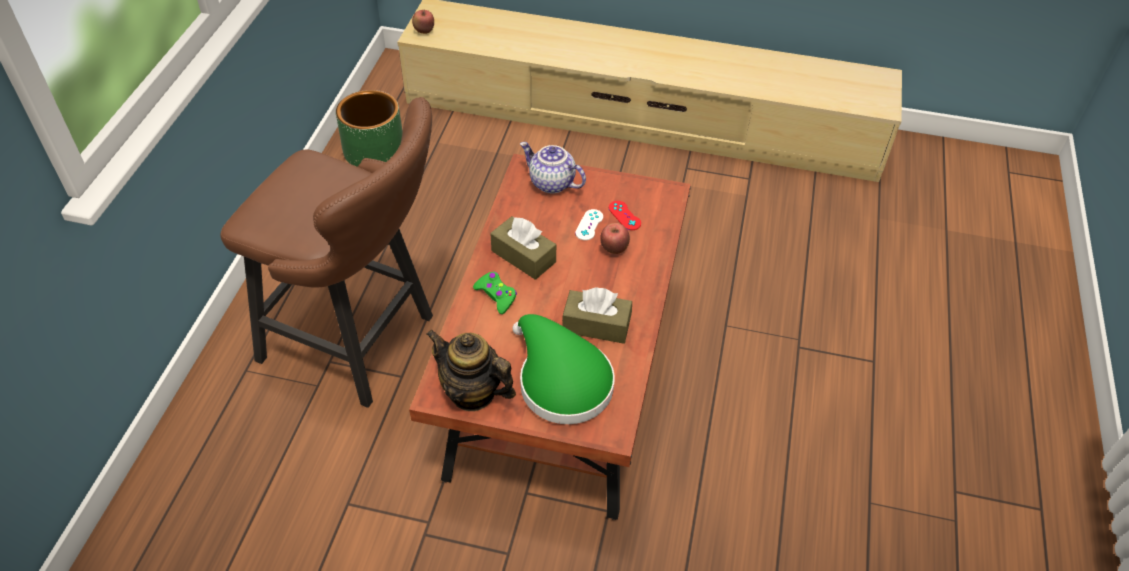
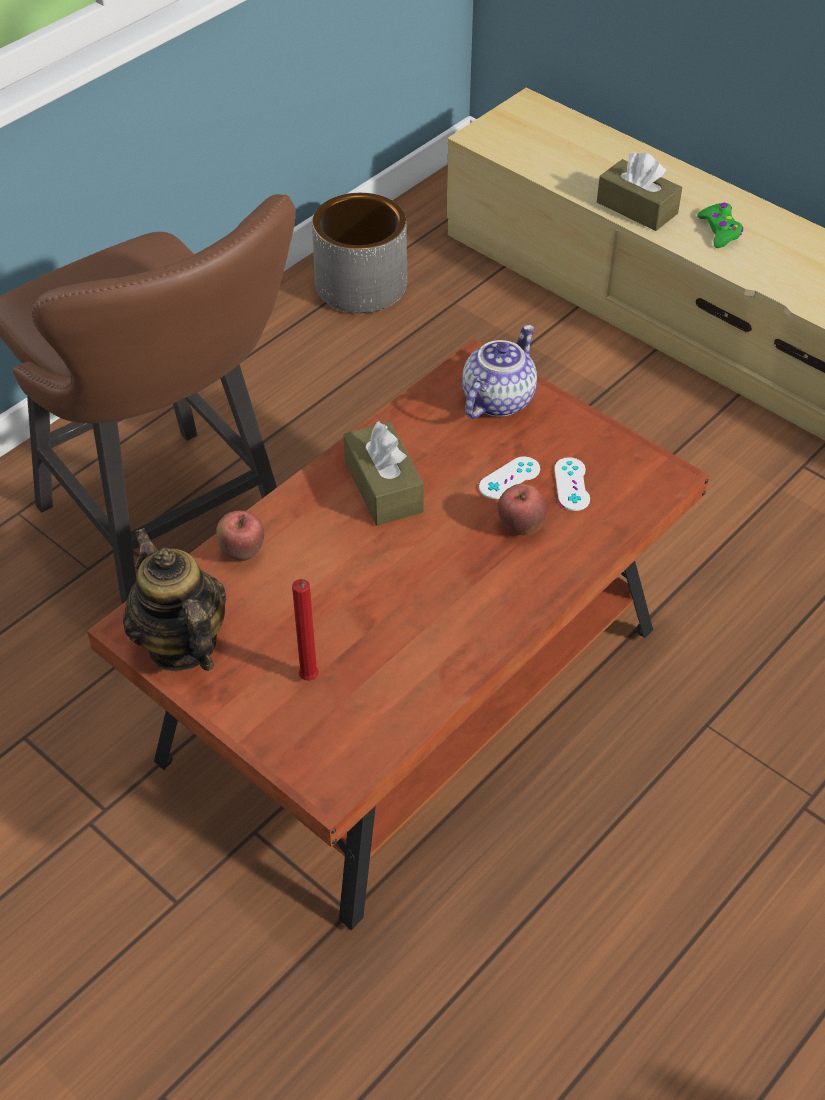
camera: 30 degrees right, 0 degrees up
(374, 151) = (362, 286): green planter -> grey planter
(424, 31) = (493, 135): apple -> apple (242, 552)
(496, 295) = (307, 526): green game controller -> green game controller (719, 230)
(551, 183) = (496, 399): teapot -> teapot turned 60 degrees clockwise
(560, 381) = (309, 680): green hat -> red candle
(596, 325) = (415, 624): brown tissue box -> brown tissue box (637, 208)
(624, 215) = (571, 484): red game controller -> white game controller

